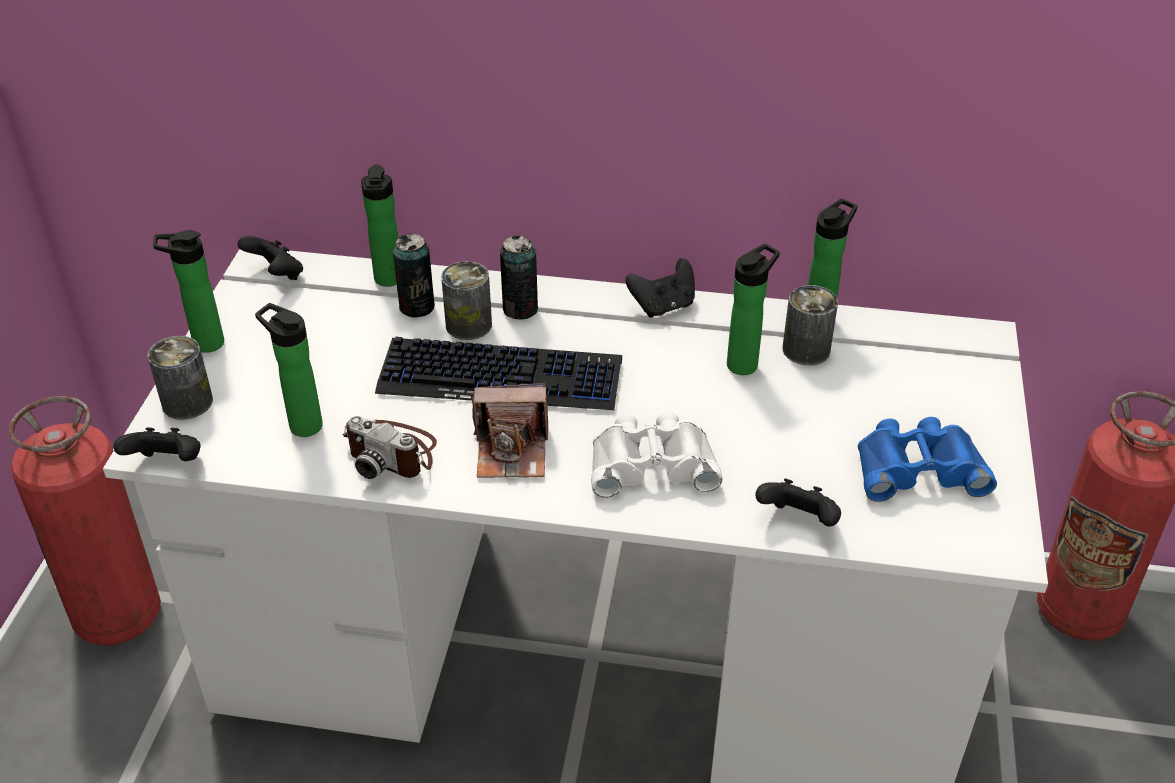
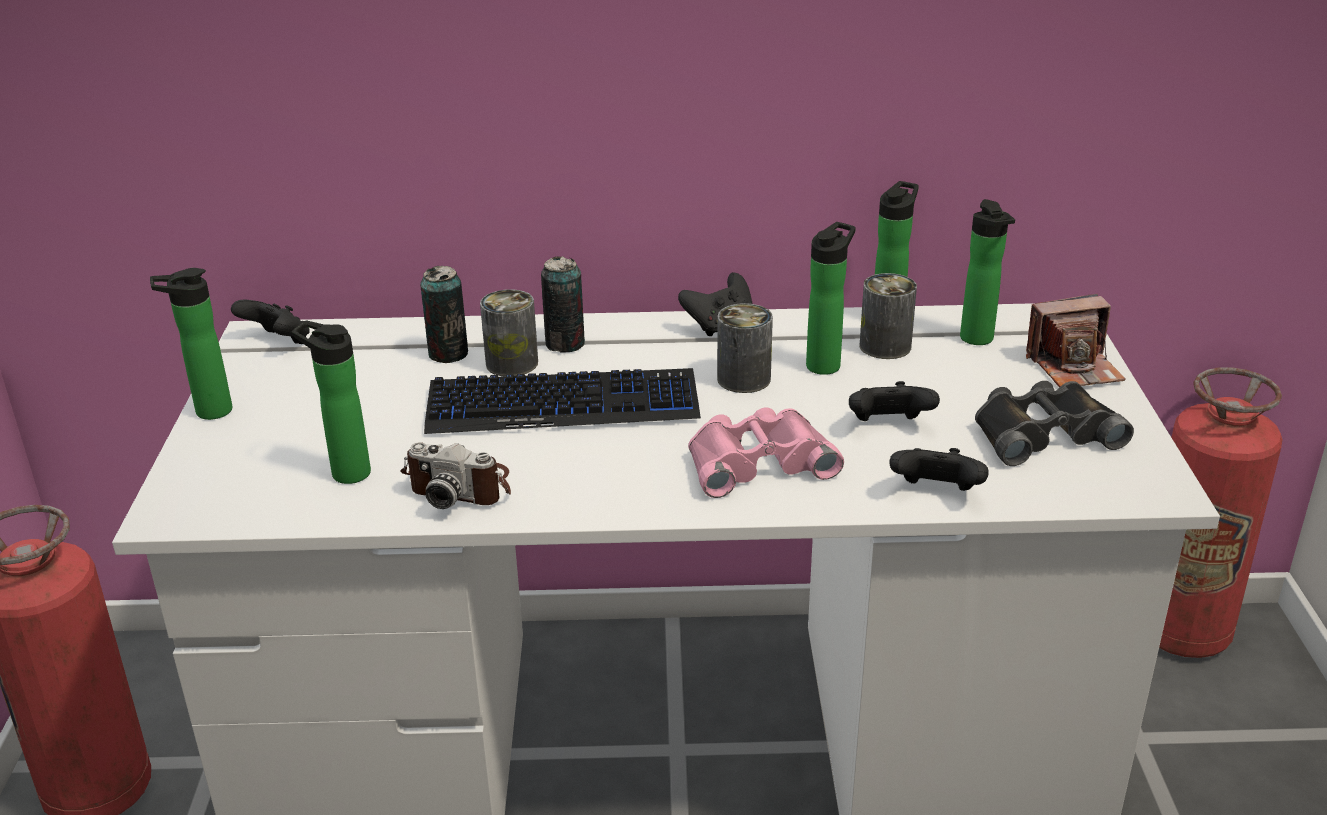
camera: 10 degrees left, 10 degrees down
(168, 464) = (193, 528): black game controller -> black game controller (888, 426)
(187, 402) = (202, 467): can -> can (743, 379)
(388, 281) = (408, 335): bottle -> bottle (979, 340)
(512, 452) = (598, 469): camera -> camera (1074, 367)
(651, 463) = (757, 461): white binoculars -> pink binoculars
(917, 468) = (1042, 432): blue binoculars -> black binoculars

